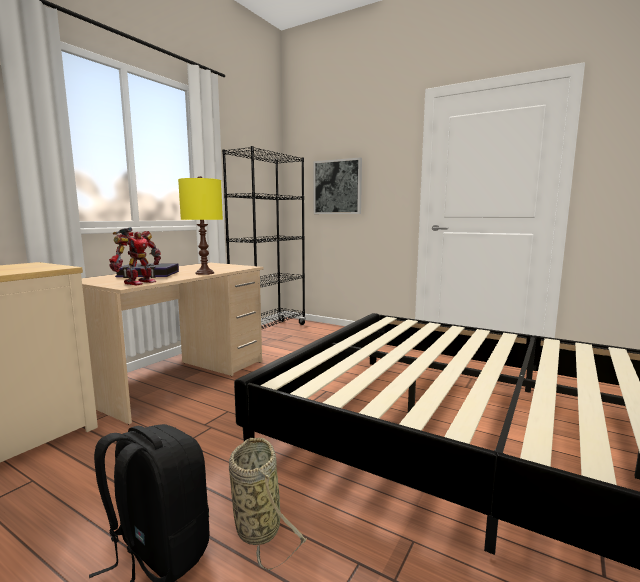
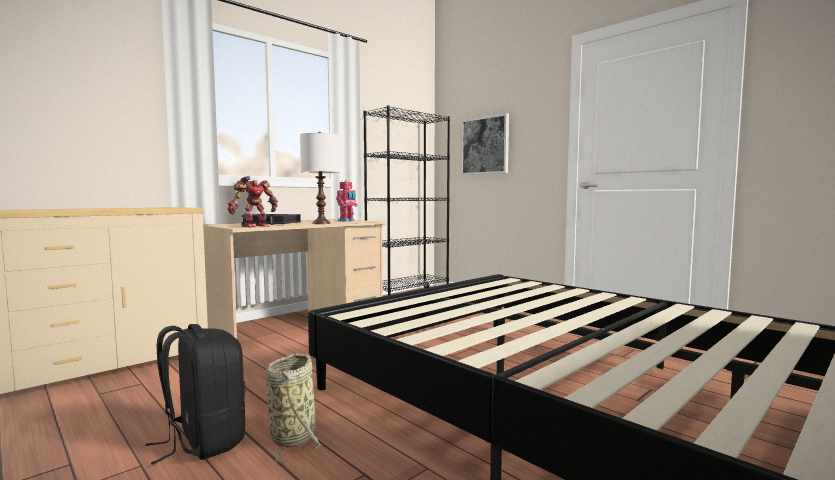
camera: 15 degrees right, 5 degrees down
(204, 273) = (321, 223): yellow table lamp -> white table lamp
(223, 267) = (347, 221): none -> toy robot

